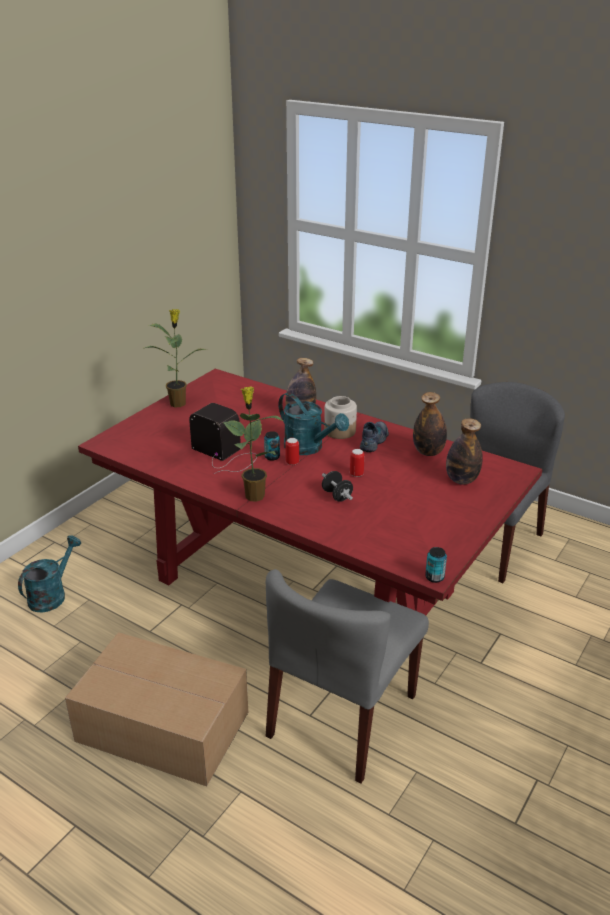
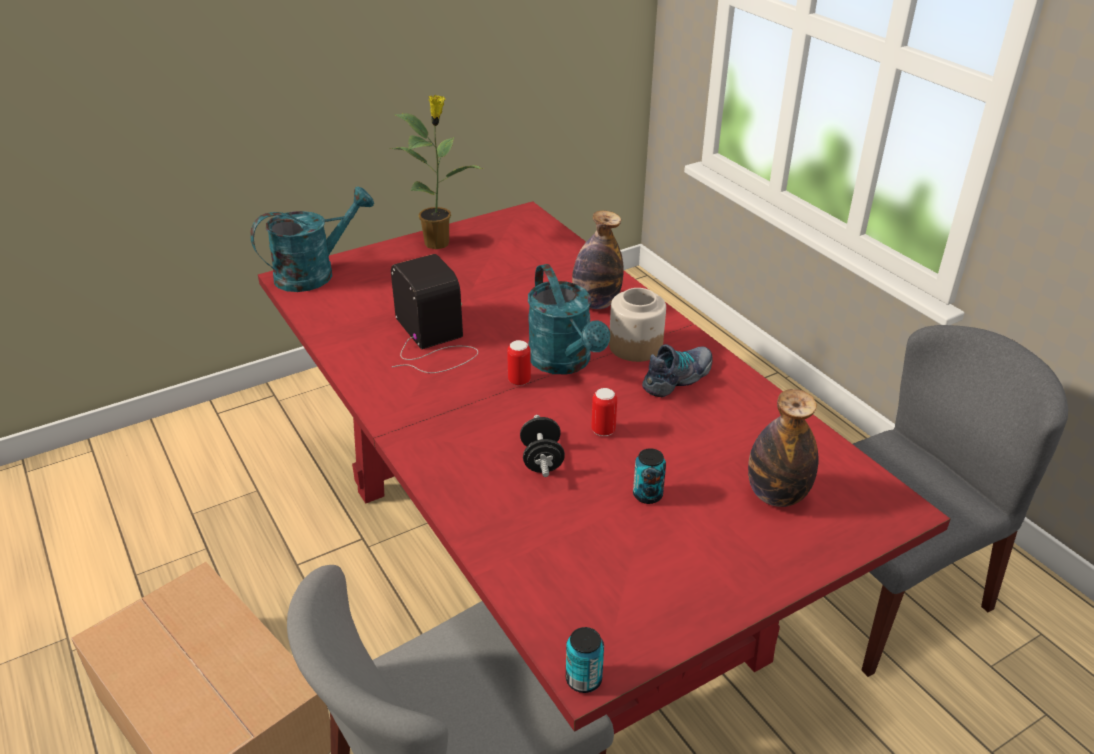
camera: 25 degrees right, 5 degrees up
(52, 595) = (220, 469): turquoise watering can -> turquoise watering can (315, 273)
(254, 495) = (418, 420): potted plant -> none
(272, 457) = (497, 363): can -> can (647, 495)
(428, 452) = (755, 424): bottle -> none

